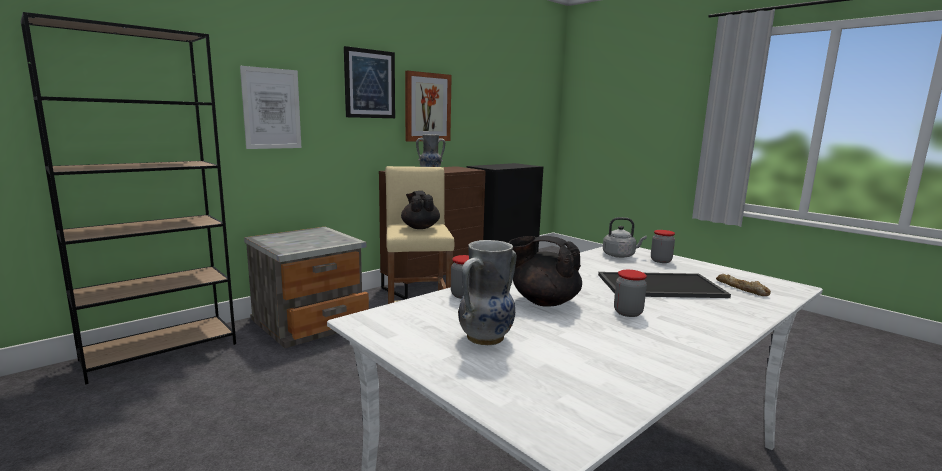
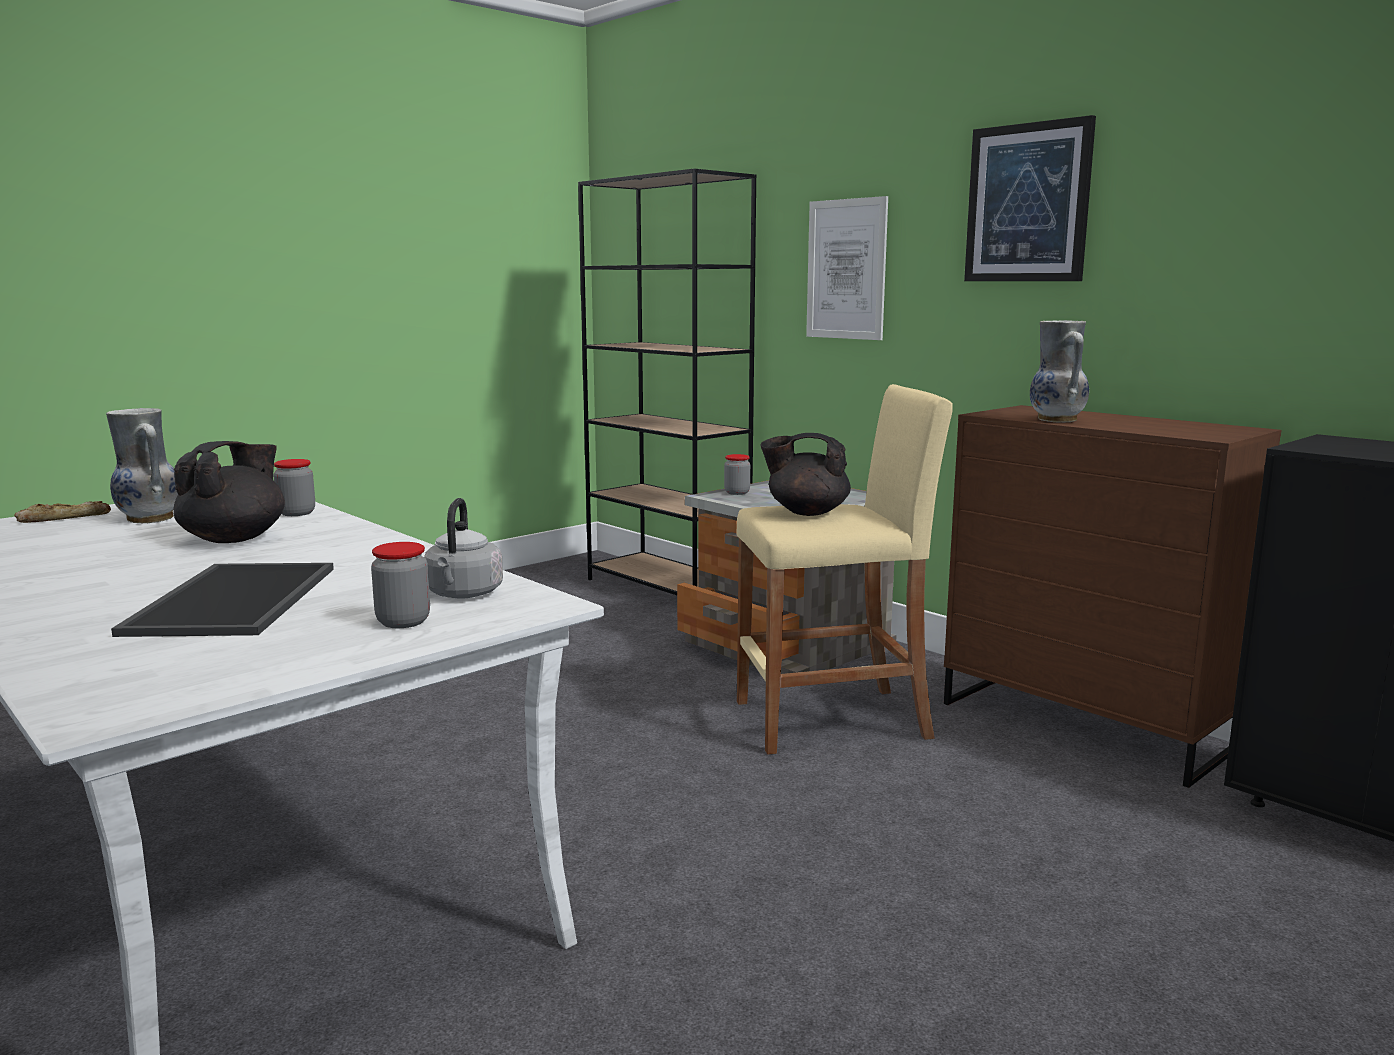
camera: 90 degrees right, 0 degrees up
(420, 227) = (806, 512): black teapot -> black teapot turned 150 degrees counterclockwise
(427, 107) = (1194, 248): picture -> none
(628, 313) = (141, 569): jar -> jar (737, 493)
(741, 289) = (146, 657): bread -> bread (64, 518)

